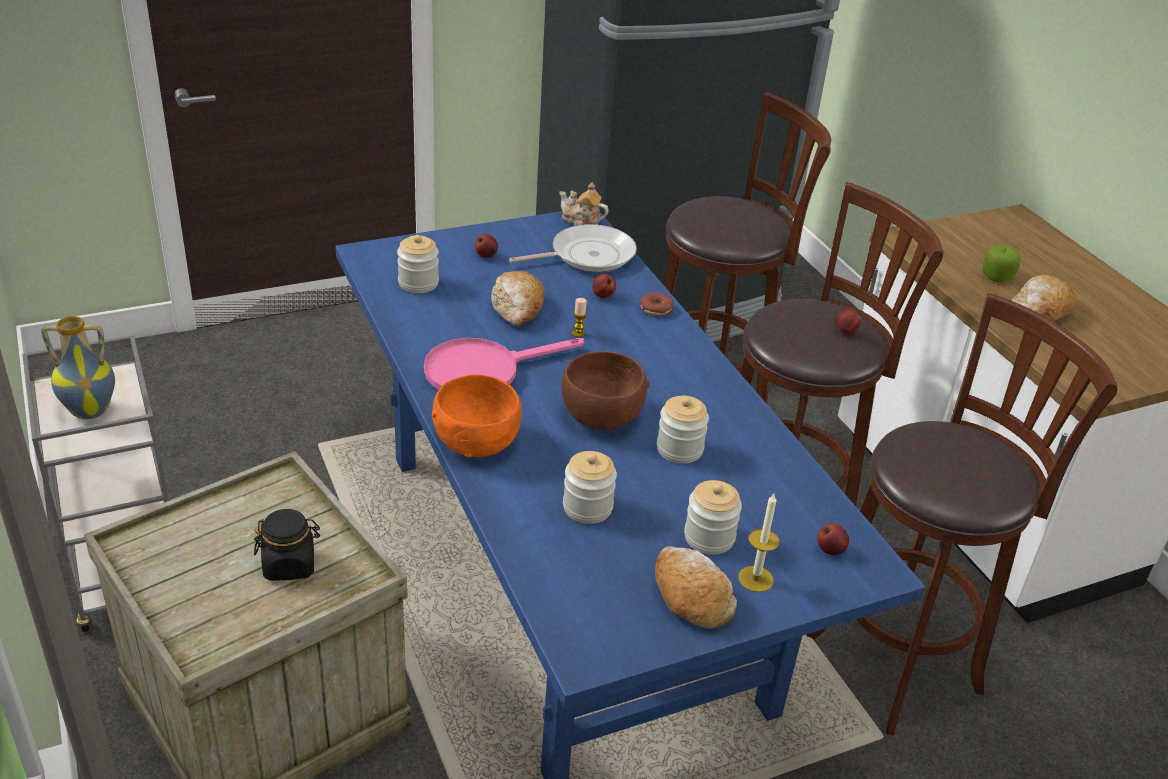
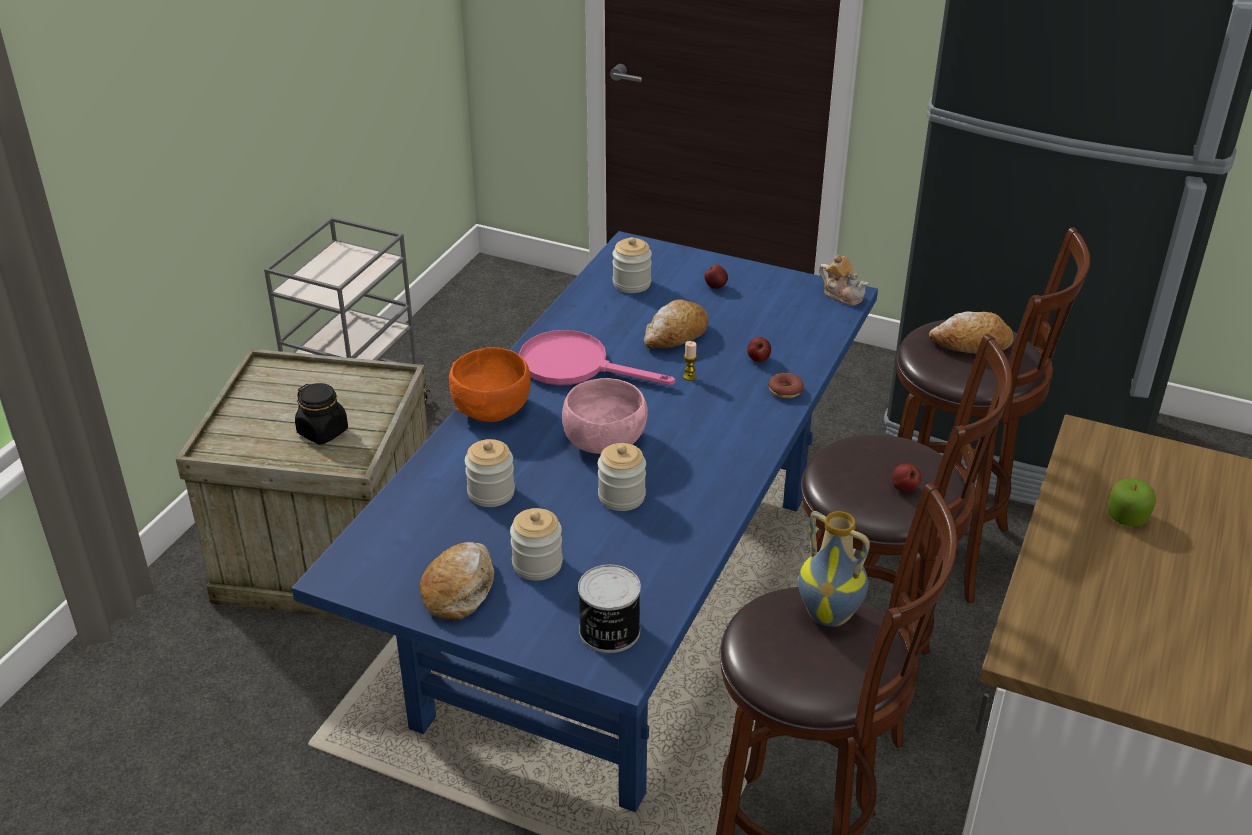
camera: 50 degrees right, 0 degrees up
(91, 410) = (337, 273): vase -> vase (830, 614)
(581, 221) = (842, 295): teapot -> teapot turned 150 degrees clockwise
(587, 255) = (800, 323): frying pan -> none
(601, 417) = (604, 442): brown bowl -> pink bowl
(755, 579) = (521, 610): candle -> none
(830, 550) = (609, 632): apple -> can
(1039, 311) = (1111, 569): bread -> bread (971, 344)

